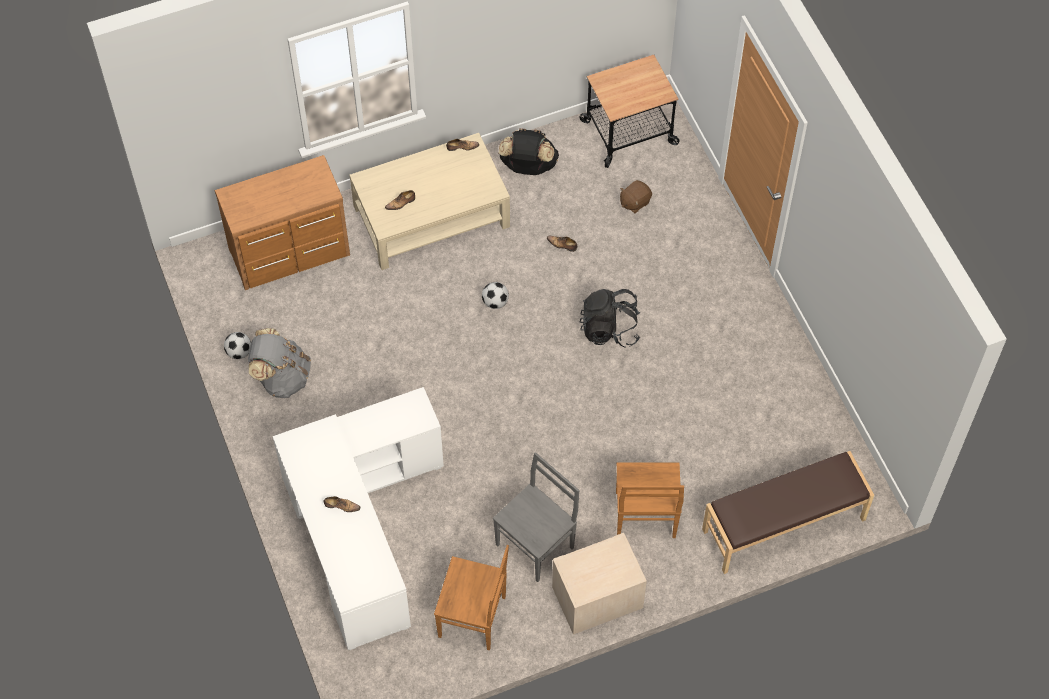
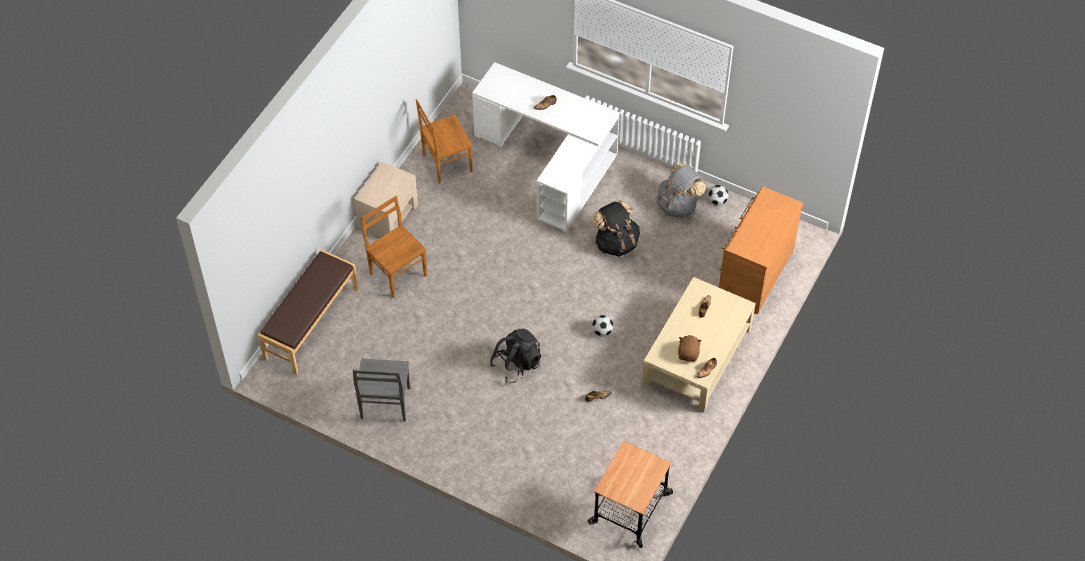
camera: 140 degrees right, 5 degrees down
(528, 166) = (672, 433): black backpack -> black backpack (616, 243)
(536, 544) = (446, 219): grey chair -> grey chair (385, 404)
(634, 202) = (578, 460): brown plush toy -> brown plush toy (688, 354)

